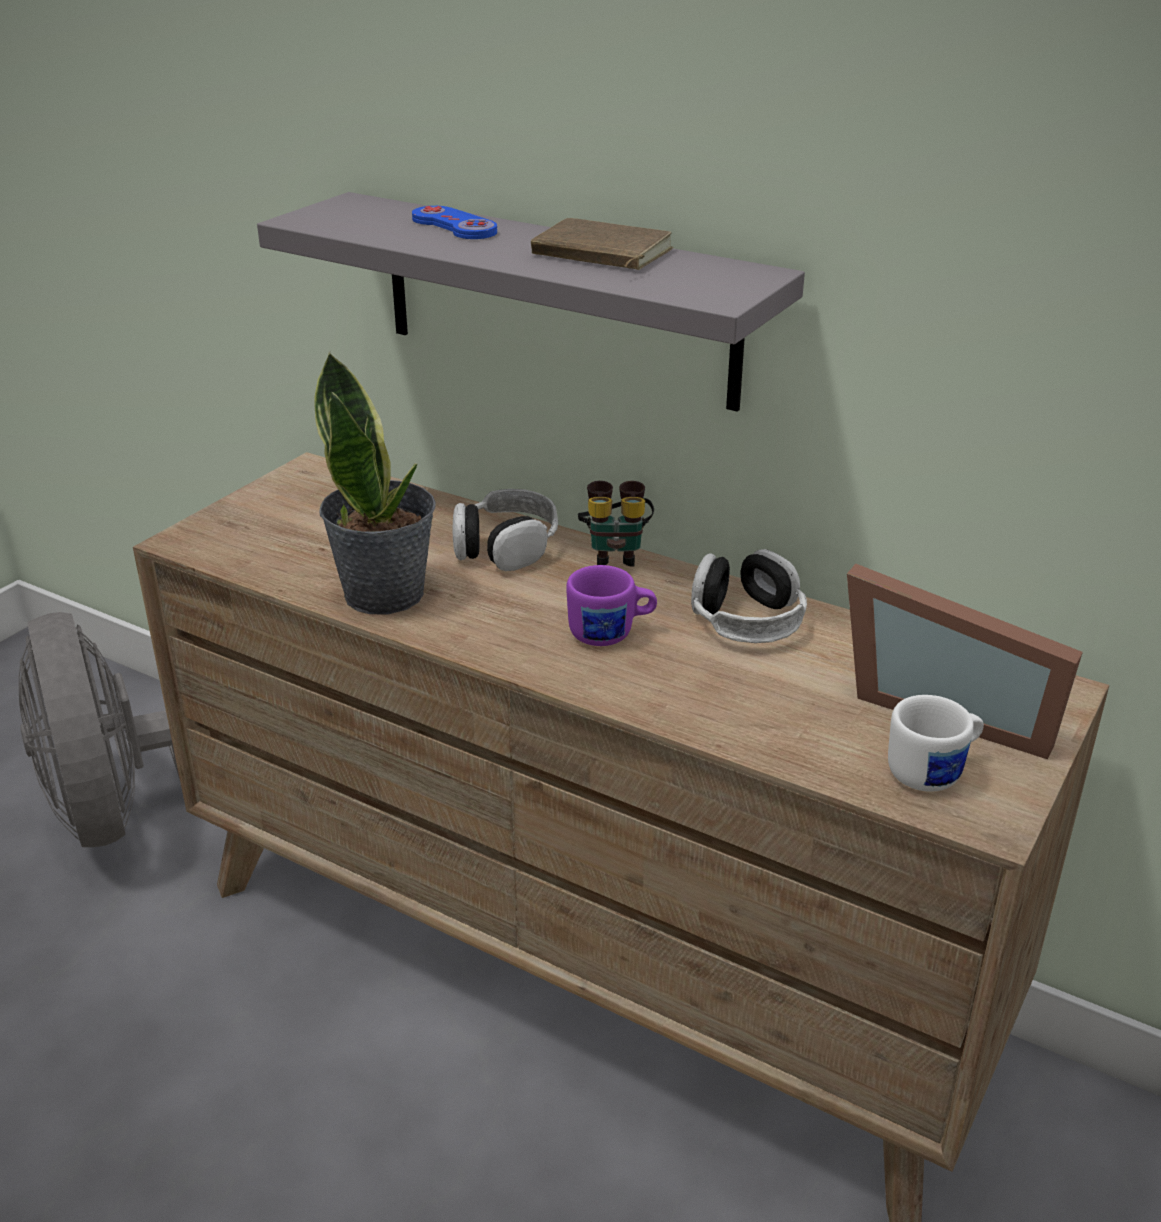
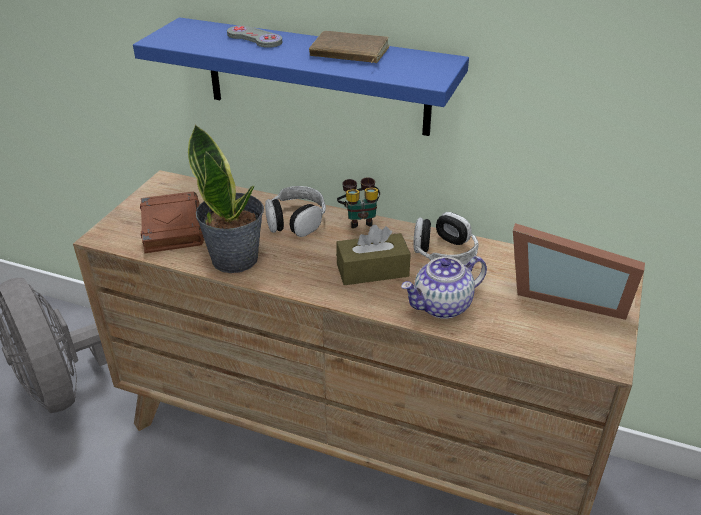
camera: 10 degrees left, 5 degrees up
(297, 536) = (171, 226): none -> brown book
(454, 226) = (254, 38): blue game controller -> grey game controller
(557, 300) = (316, 77): grey shelf -> blue shelf
(611, 634) = (372, 270): purple mug -> brown tissue box
(715, 702) = (442, 306): none -> teapot
(934, 772) = (570, 335): white mug -> none

